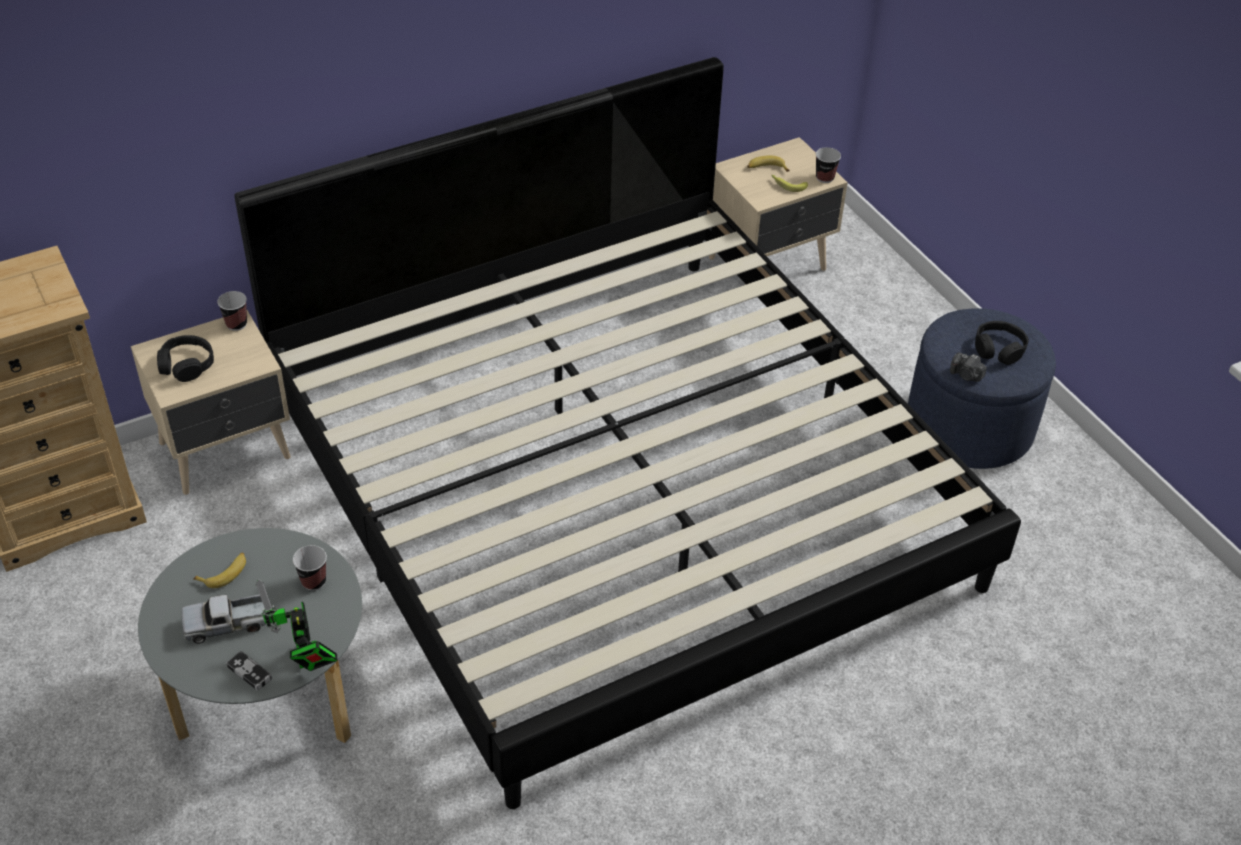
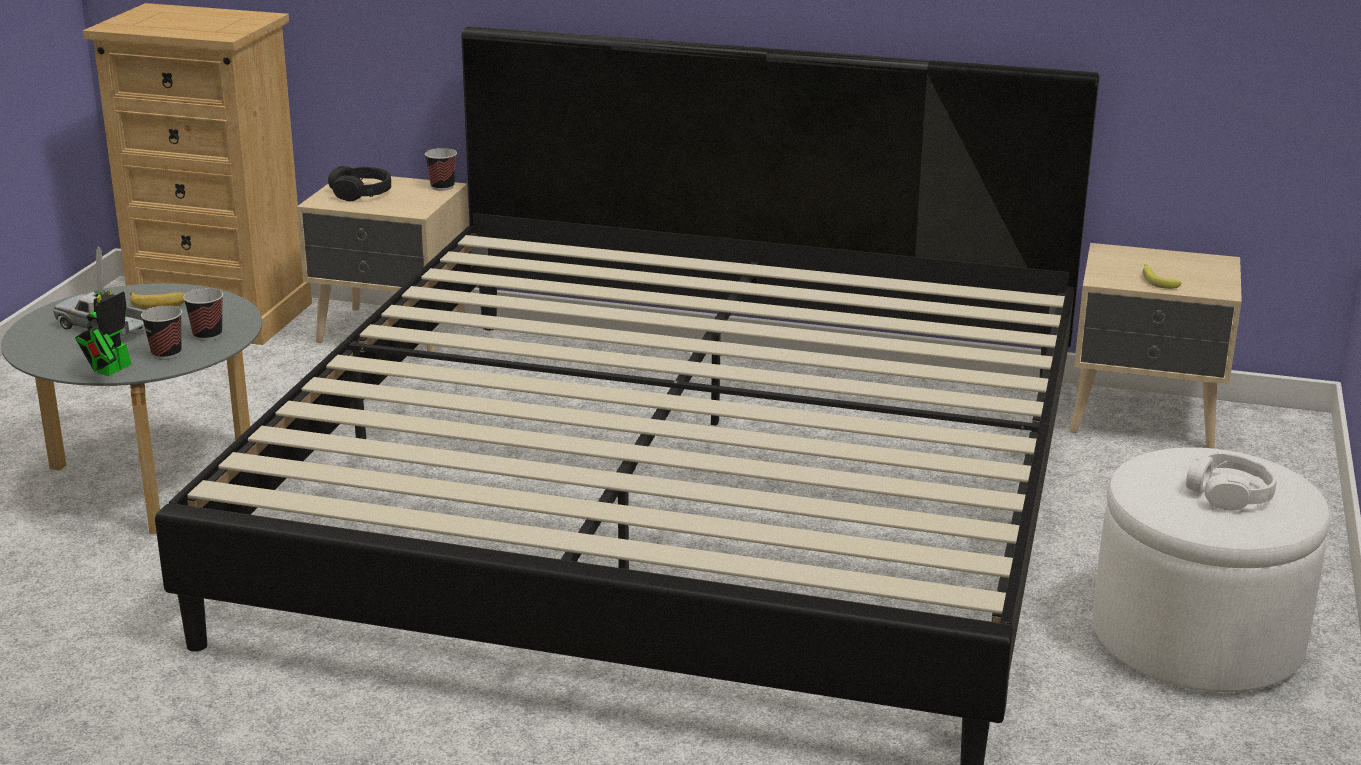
camera: 45 degrees right, 20 degrees down
(249, 672) = (61, 358): game controller -> none
(766, 168) = (1152, 263): banana -> none
(825, 178) = (1216, 290): cup -> cup (166, 354)
(966, 375) = (1142, 495): camera -> none
(969, 426) = (1196, 639): blue ottoman -> white ottoman
(999, 349) = (1229, 493): black headphones -> white headphones

